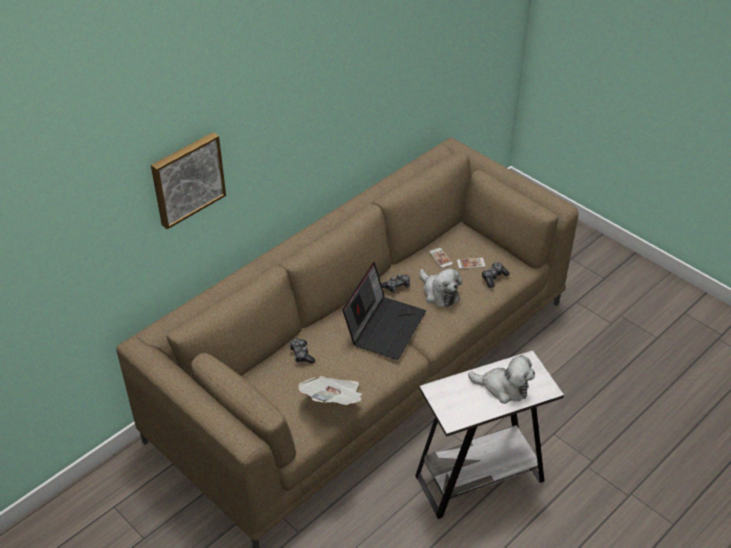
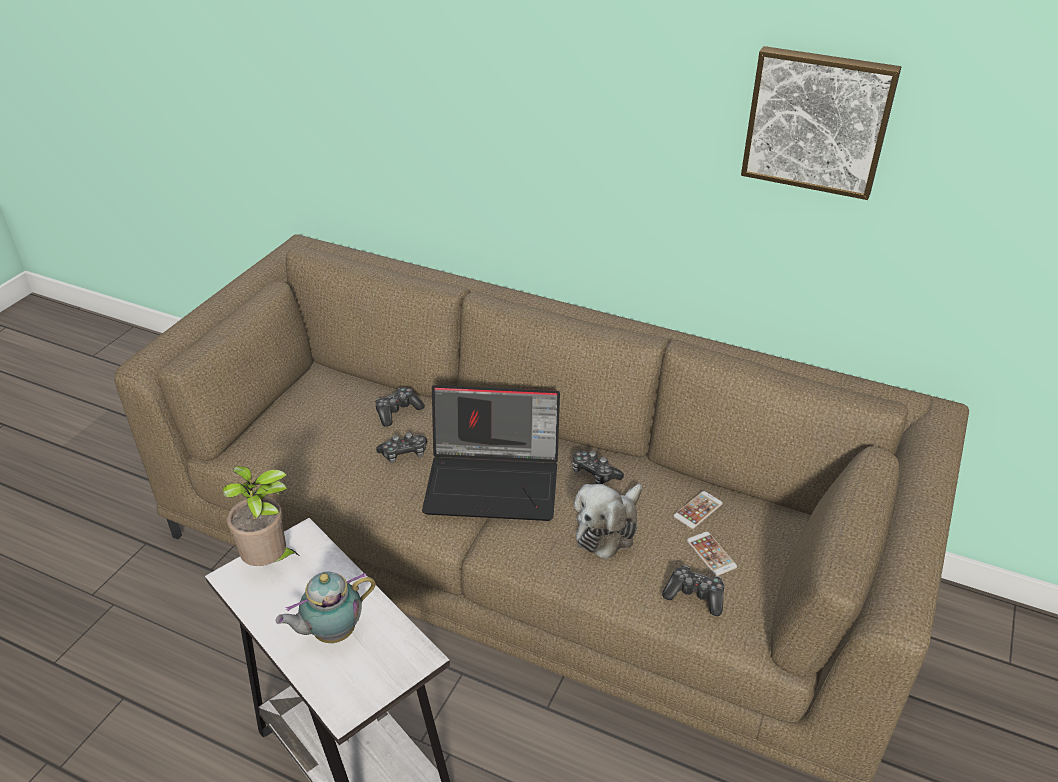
camera: 70 degrees right, 5 degrees down
(187, 179) = (413, 74): picture -> picture (818, 121)
(333, 401) = (316, 466): newspaper -> none
(342, 359) = (404, 454): none -> game controller
(447, 405) = (270, 562): none -> potted plant
(503, 387) = (331, 633): plush toy -> teapot

